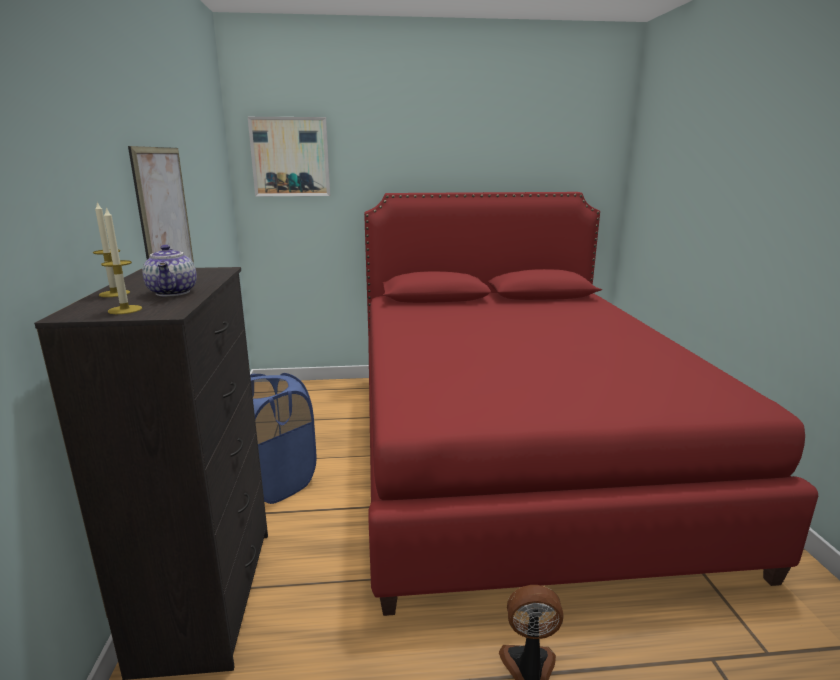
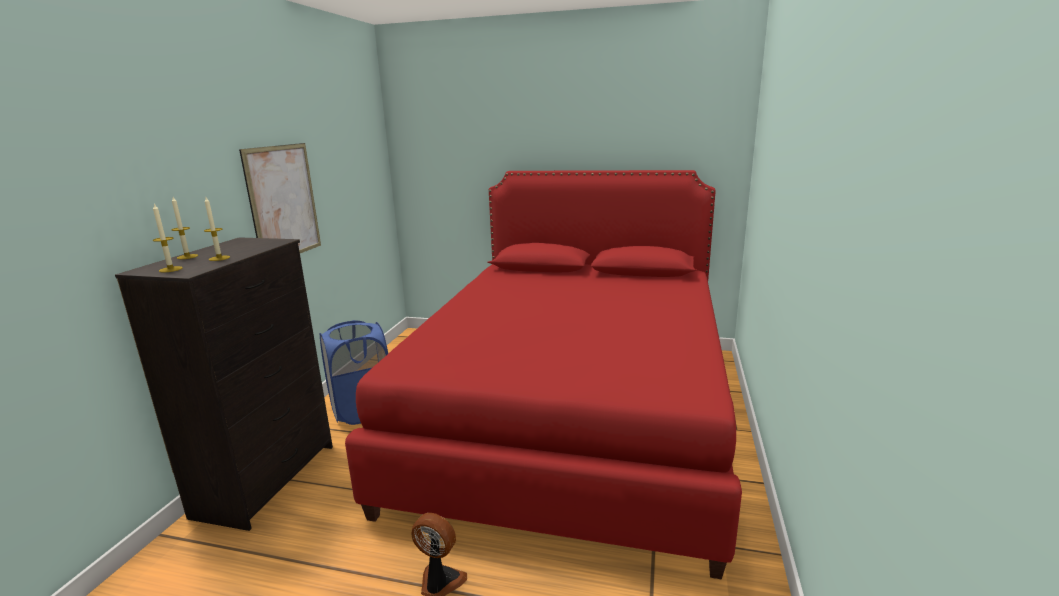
camera: 20 degrees right, 0 degrees up
(174, 292) = (219, 258): teapot -> candle
(290, 157) = (432, 140): picture -> none

